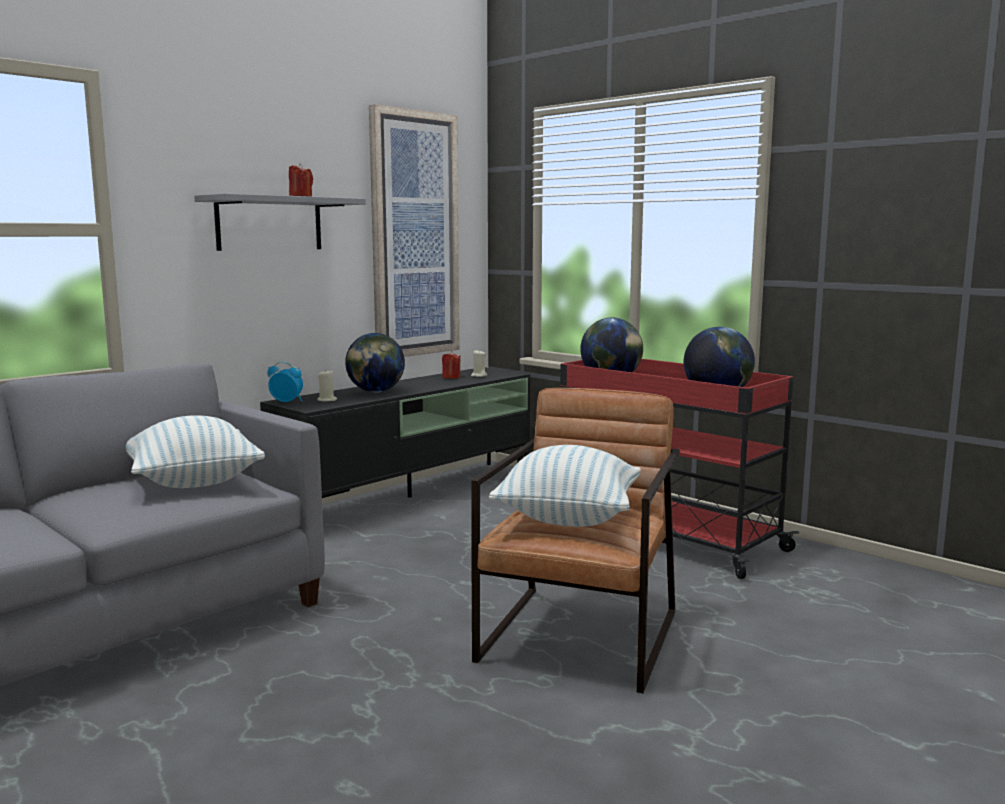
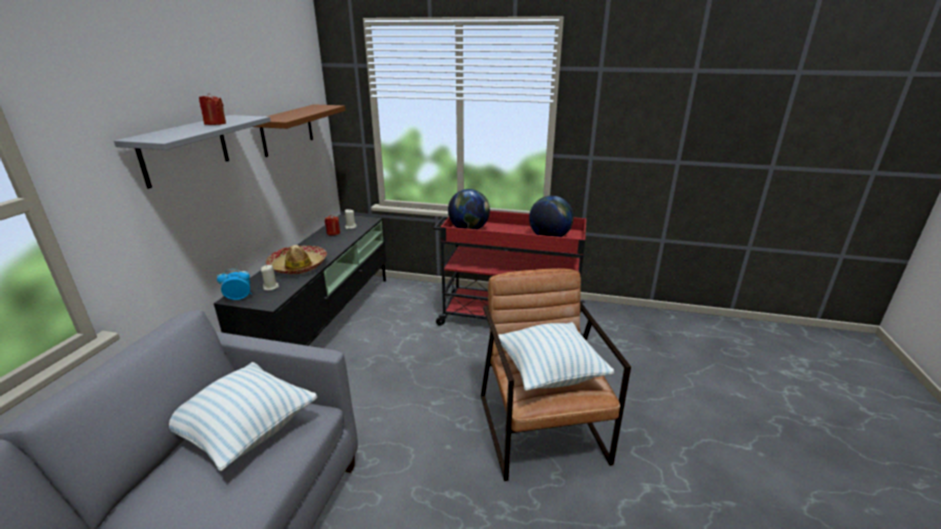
camera: 30 degrees left, 15 degrees up
(375, 392) = (298, 266): globe -> hat
(414, 235) = (287, 130): picture -> brown shelf

